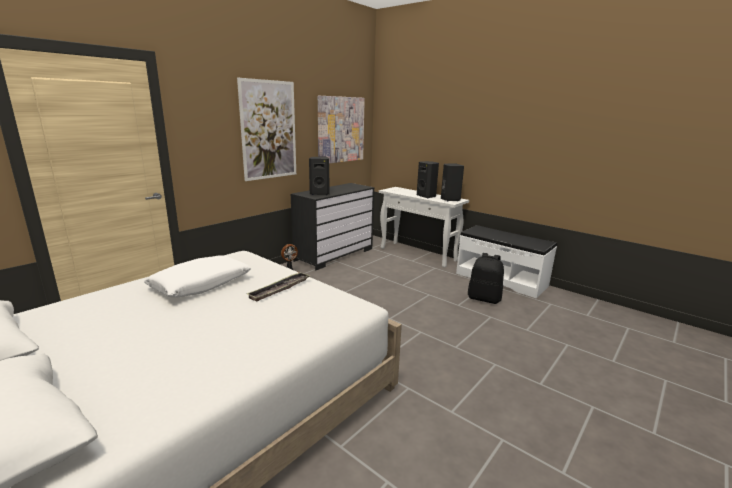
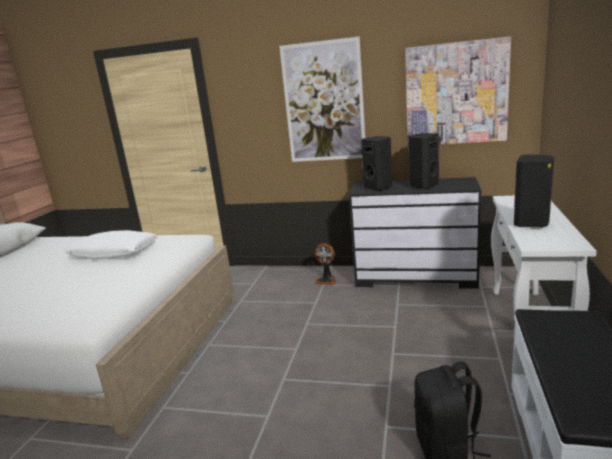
camera: 65 degrees right, 0 degrees up
(280, 289) = (116, 278): tray -> none
(449, 199) = (550, 239): black speaker -> black speaker (423, 185)

